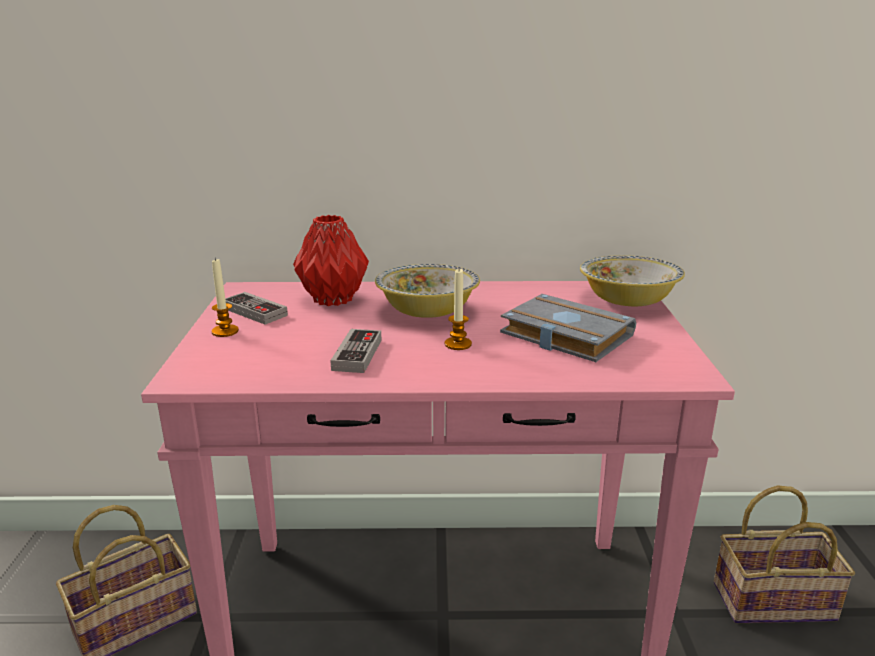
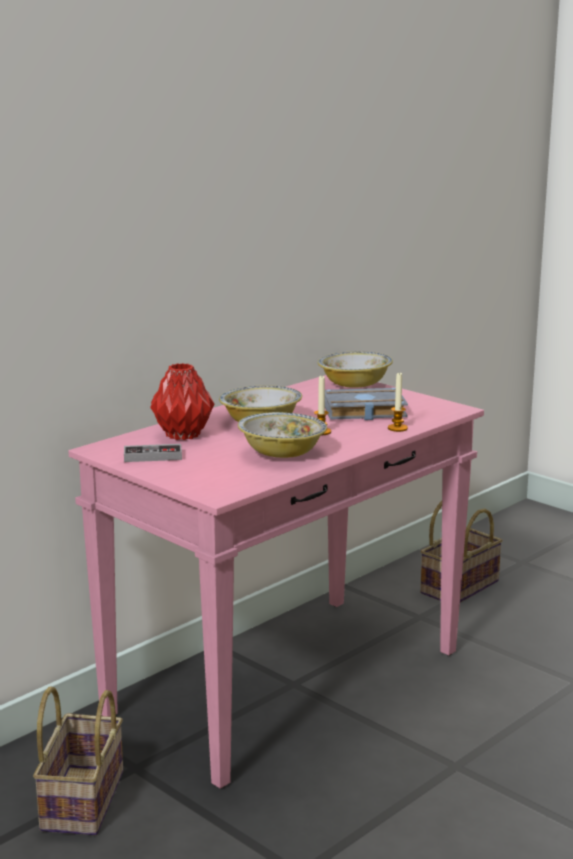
camera: 45 degrees left, 5 degrees down
(225, 331) = (168, 470): candle -> candle (397, 428)
(357, 354) = (282, 453): game controller -> bowl

